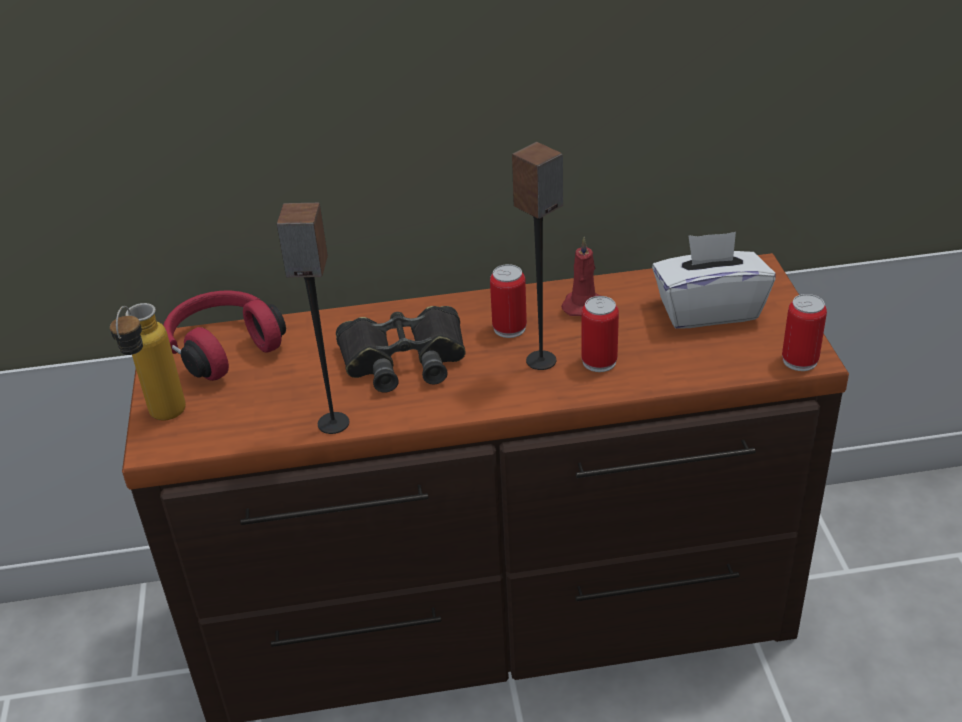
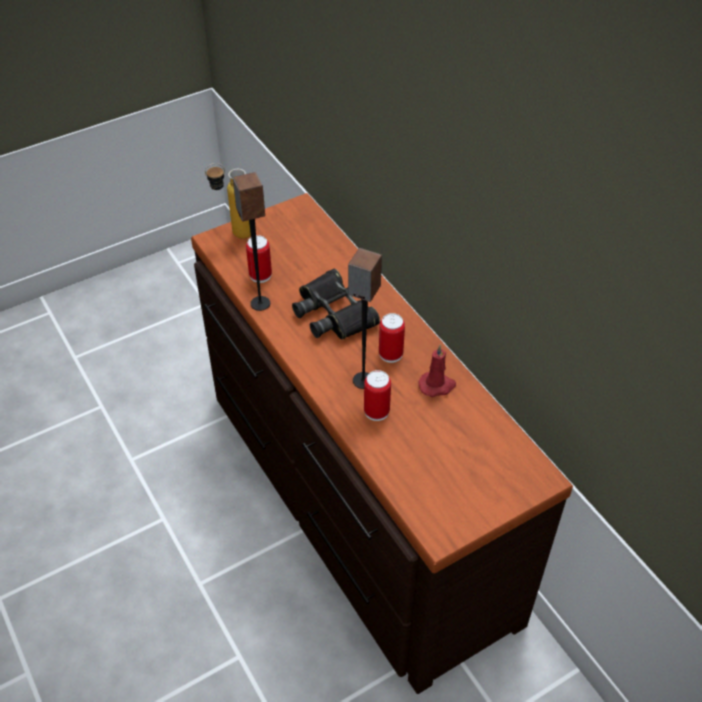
camera: 65 degrees right, 10 degrees up
(223, 348) = (306, 231): red headphones -> none
(708, 310) = (469, 459): white tissue box -> none
(799, 360) = (433, 528): can -> can (260, 275)

